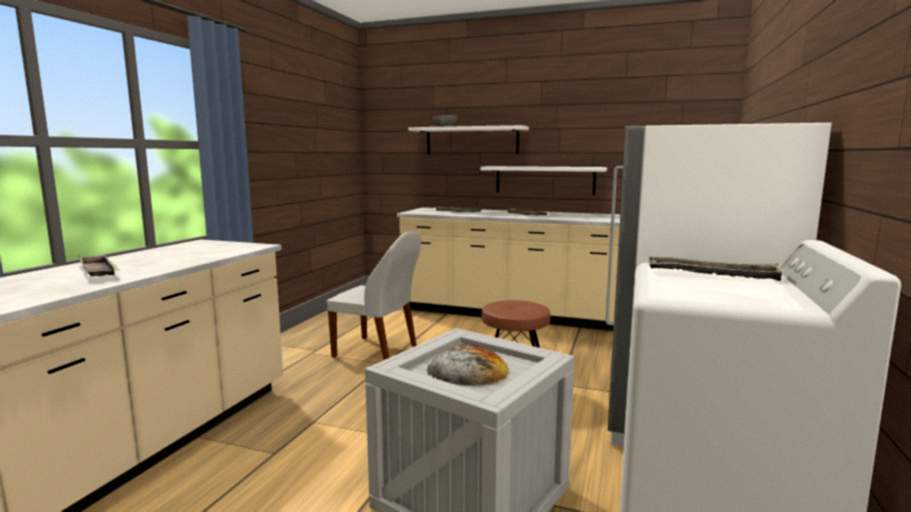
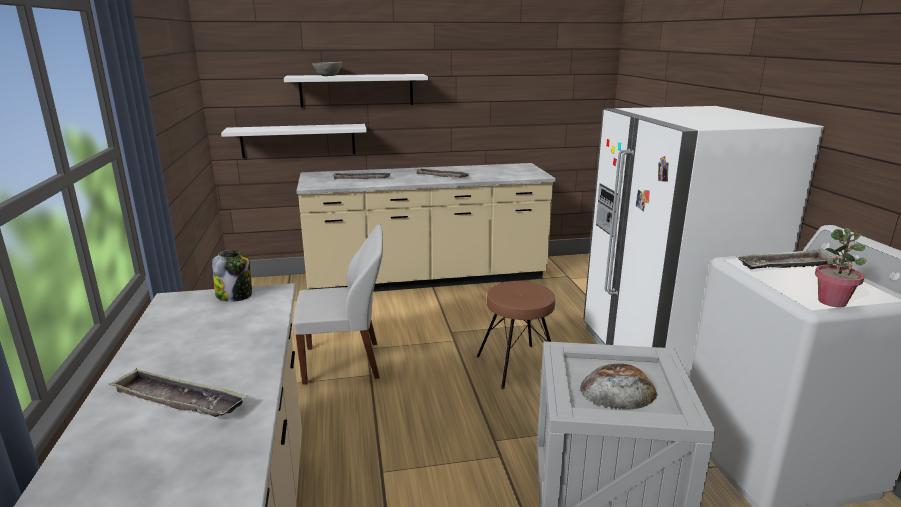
camera: 30 degrees left, 10 degrees up
(234, 244) = (235, 295): none -> jar
(544, 180) = (442, 132): white shelf -> white shelf (298, 140)
(694, 297) = (832, 302): none -> potted plant

